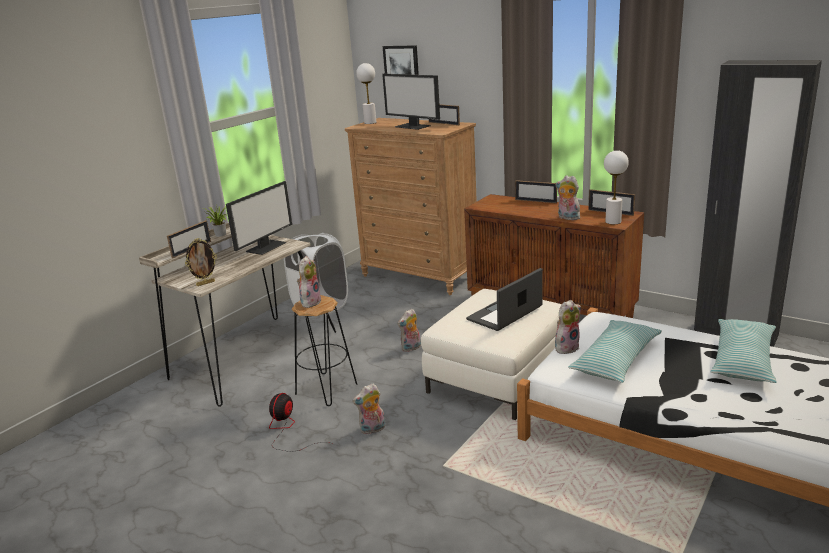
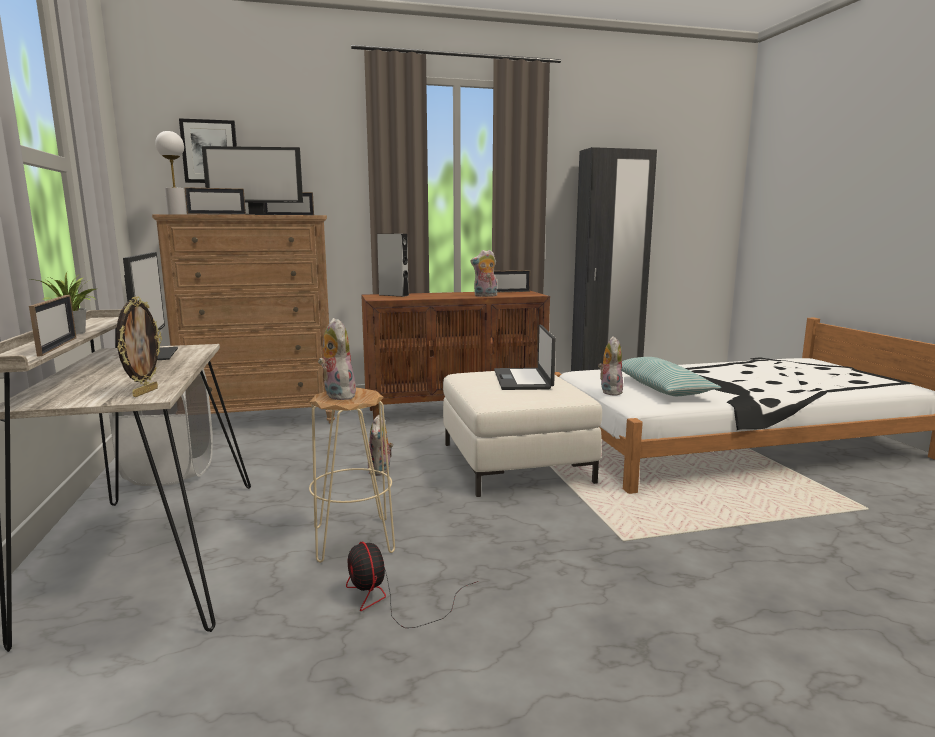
camera: 50 degrees left, 10 degrees down
(326, 389) = (353, 540): black stool -> beige stool
(372, 430) = (492, 548): plush toy -> none
(505, 201) = (393, 295): none -> grey speaker
(535, 201) = (422, 293): picture frame -> picture frame (216, 214)
(613, 222) = (527, 294): white table lamp -> none
(743, 360) = (719, 370): pillow -> none

